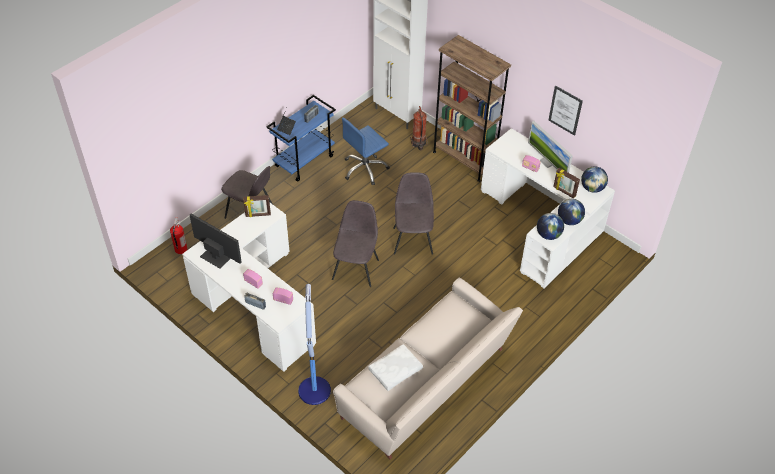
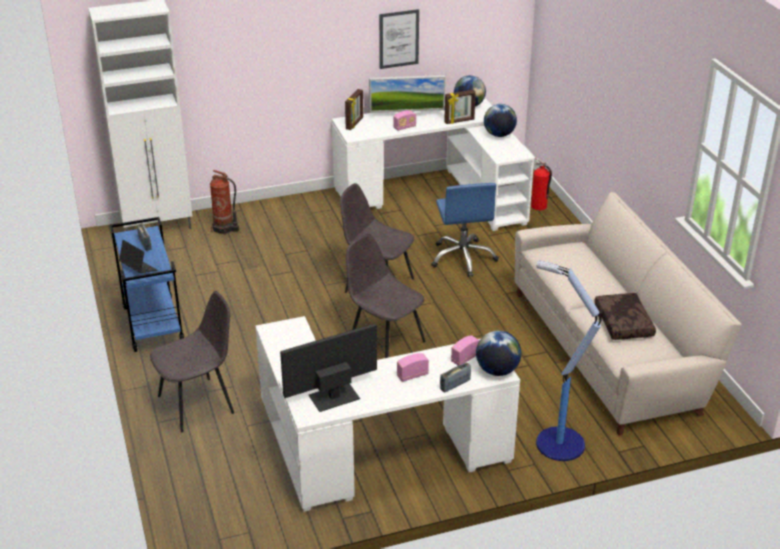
camera: 60 degrees left, 15 degrees down
(180, 249) = (199, 498): fire extinguisher -> fire extinguisher (539, 207)
(258, 215) = (283, 339): picture frame -> picture frame (355, 123)
(365, 169) = (223, 281): blue office chair -> blue office chair (463, 258)
(395, 371) = (624, 323): white pillow -> brown pillow
(464, 159) = (287, 208): brown bookcase -> none
(548, 235) = (509, 152): globe -> globe (497, 370)

